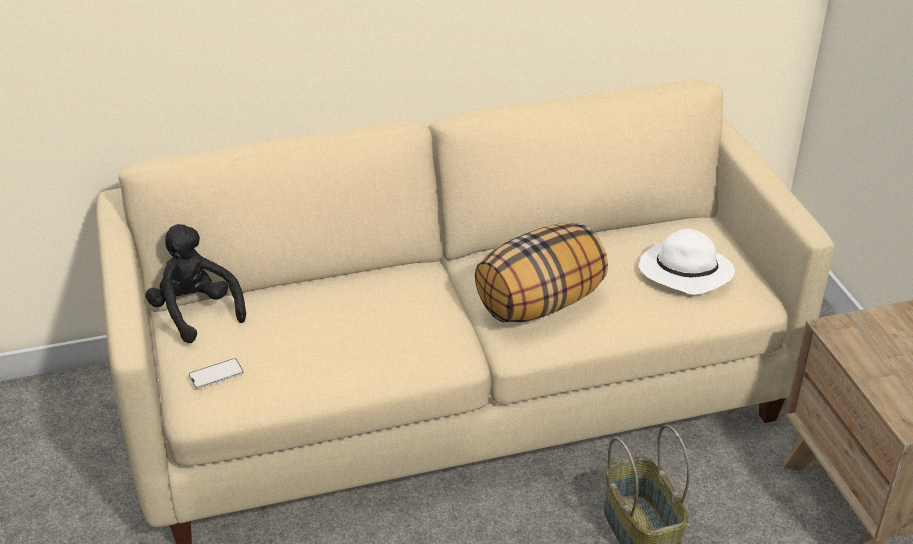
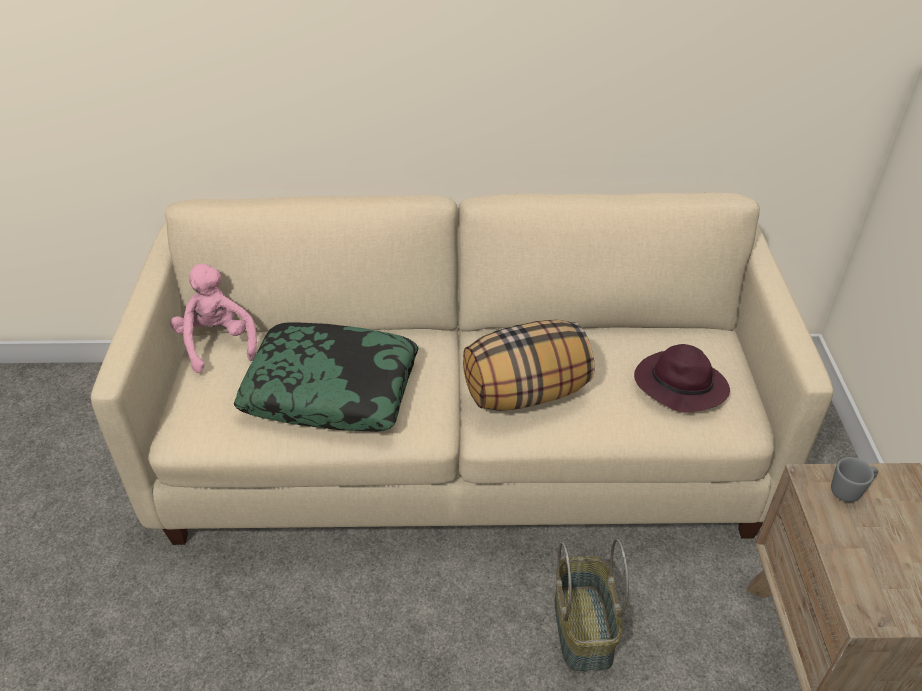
camera: 15 degrees right, 5 degrees up
(196, 312) = (218, 343): black plush toy -> pink plush toy
(216, 374) = (206, 408): phone -> none
(341, 334) = (332, 389): none -> pillow
(683, 273) = (678, 386): white hat -> purple hat
(868, 331) = (850, 491): none -> grey mug

